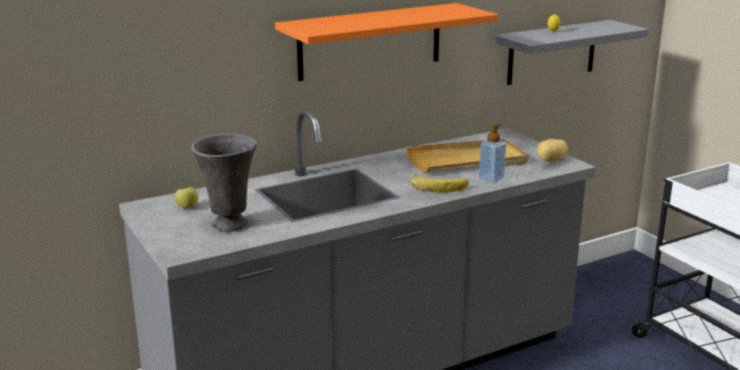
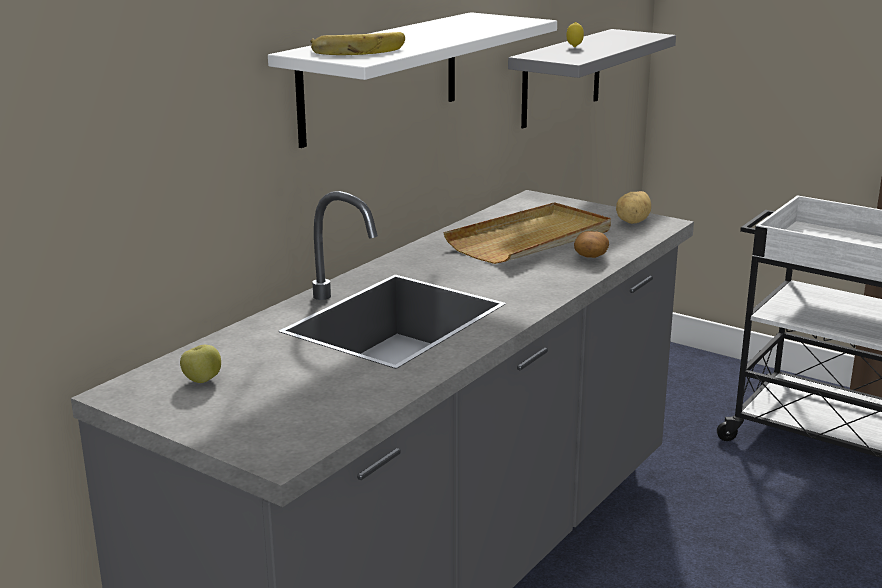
camera: 25 degrees left, 0 degrees up
(229, 225) = (305, 394): grey vase -> none
(370, 41) = (381, 77): orange shelf -> white shelf
(438, 185) = (536, 278): banana -> banana (357, 50)
(491, 178) = (590, 256): soap dispenser -> potato

